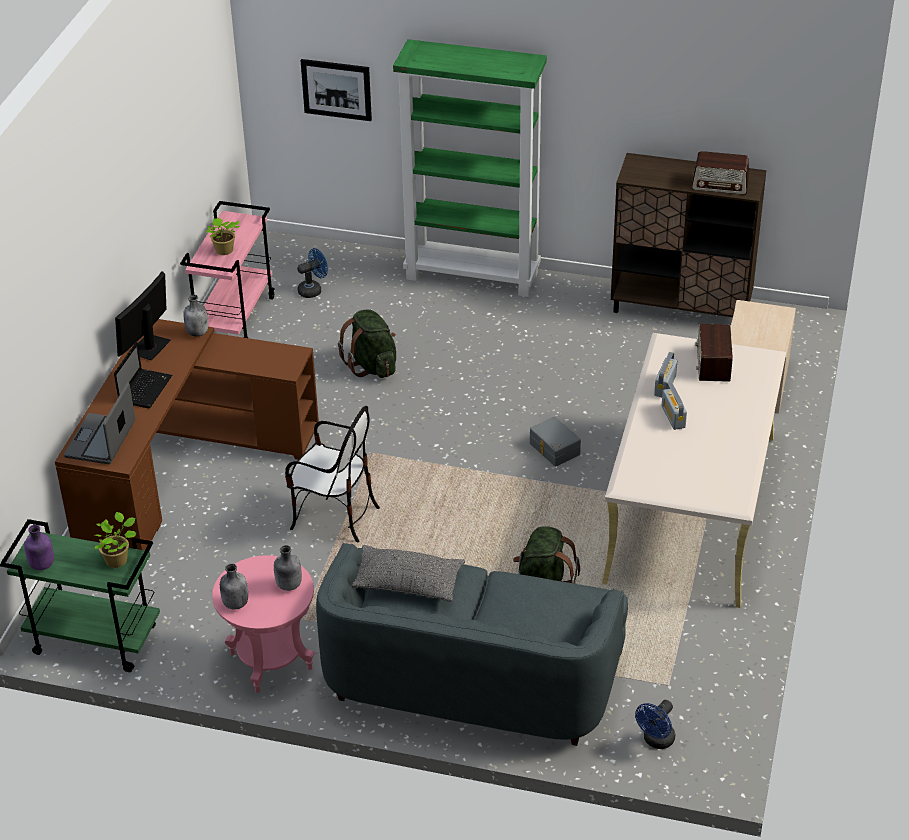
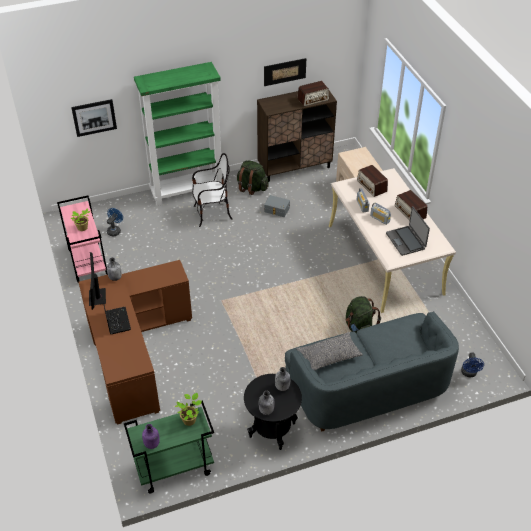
camera: 35 degrees left, 5 degrees up
(101, 440) = (121, 360): laptop -> laptop (406, 241)
(271, 661) = (272, 430): pink side table -> black side table
(334, 516) = (233, 341): chair -> chair (212, 214)
(372, 366) = (181, 256): green backpack -> green backpack (252, 188)
(553, 449) = (302, 259): grey storage box -> grey storage box (276, 210)
(687, 118) = (284, 72): none -> picture
(736, 428) = (410, 212): none -> radio

